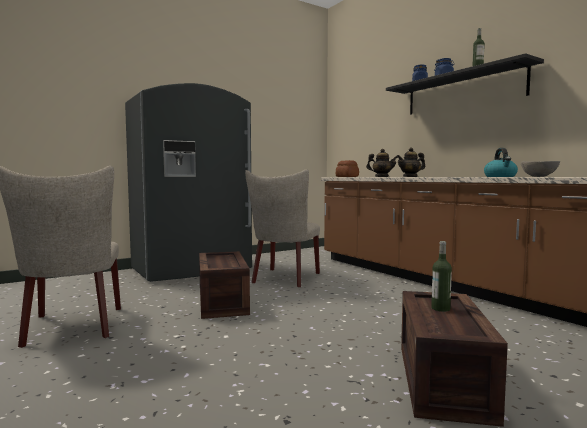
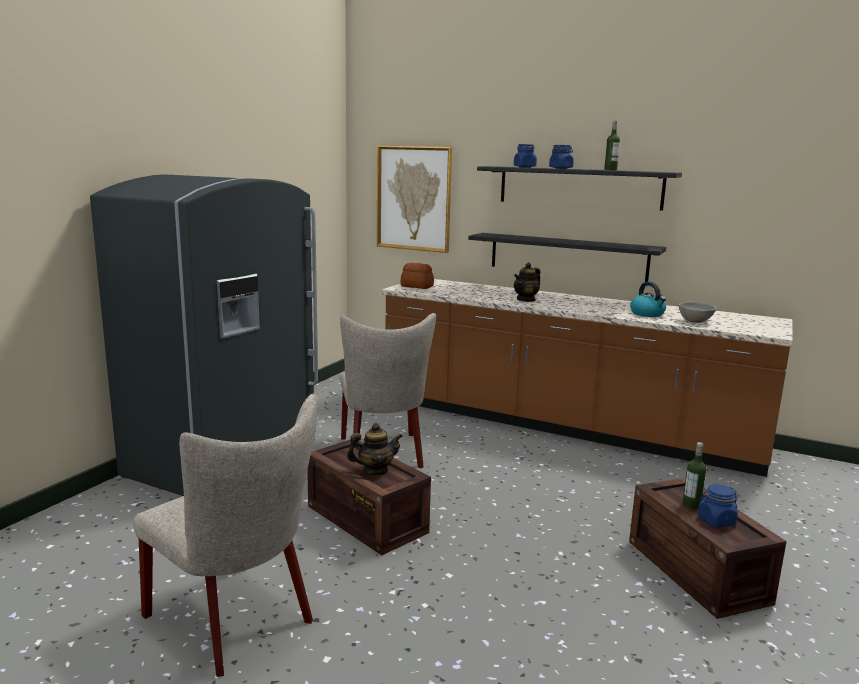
camera: 30 degrees left, 10 degrees up
(360, 124) = (414, 198): none -> picture
(381, 177) = (486, 298): teapot -> teapot (375, 470)
(448, 320) = (716, 521): none -> blue jar
(456, 147) = (567, 256): none -> black shelf

